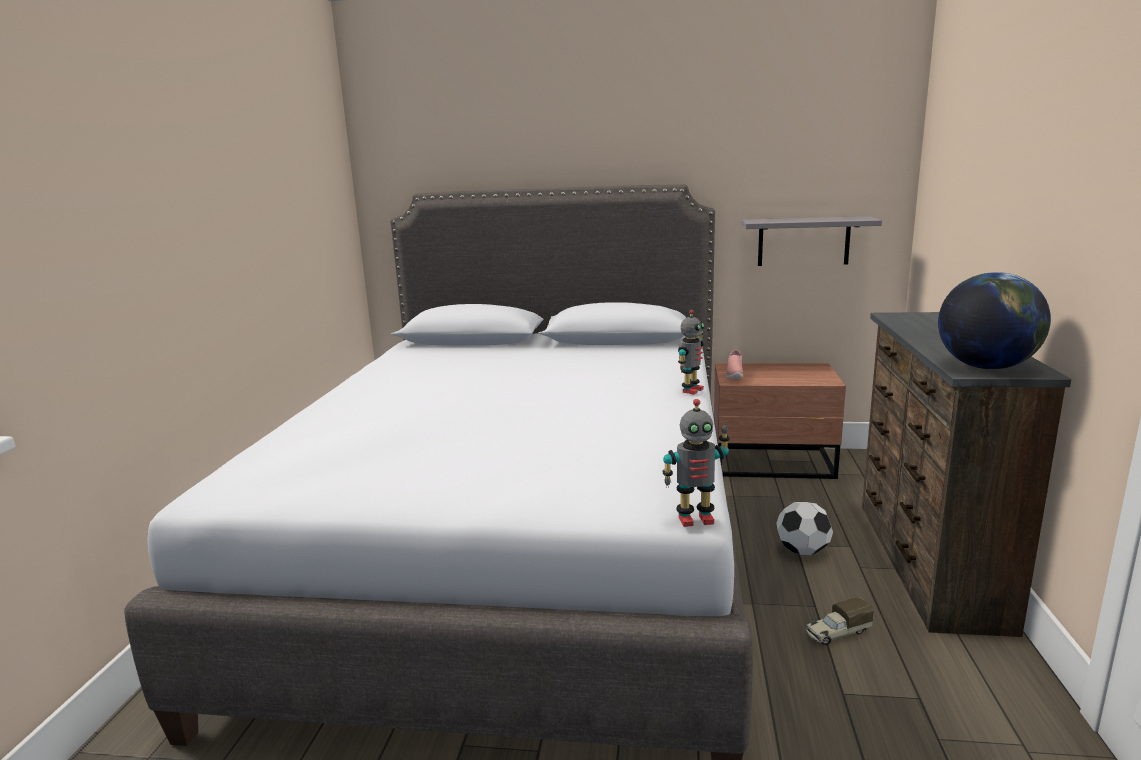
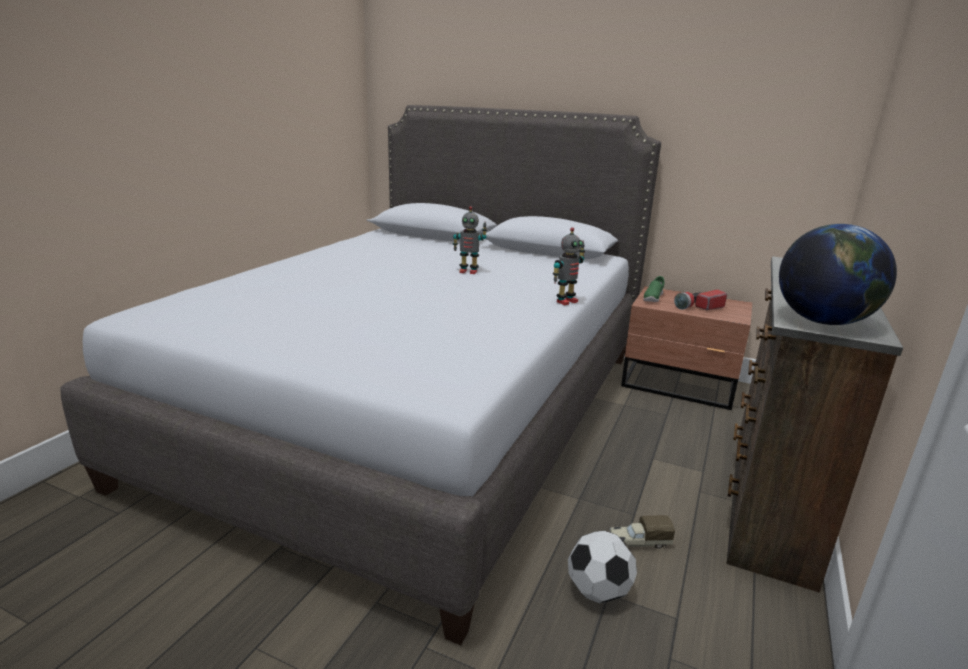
camera: 15 degrees right, 5 degrees up
(695, 519) = (452, 406): toy robot -> toy robot (468, 271)
(734, 375) = (652, 298): pink shoe -> green shoe
(784, 376) = (698, 307): none -> flashlight
(802, 551) = (655, 465): football -> football (598, 591)
(803, 241) = (744, 182): grey shelf -> none

